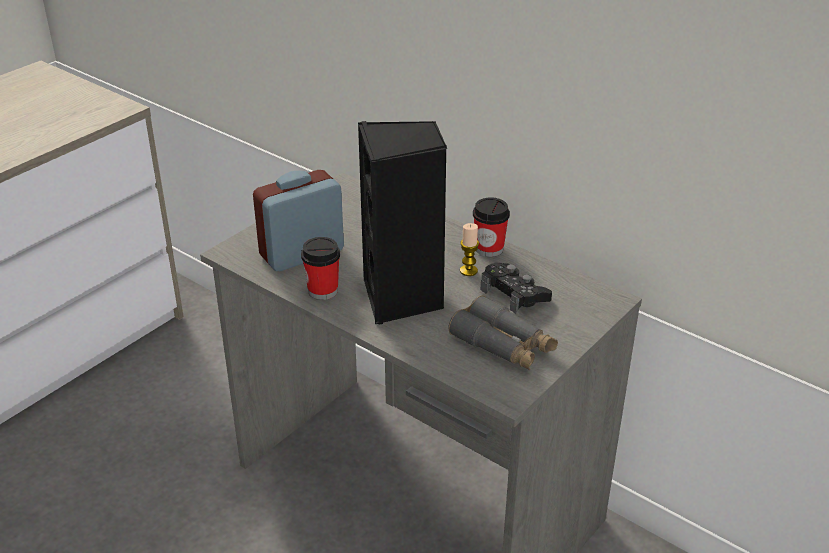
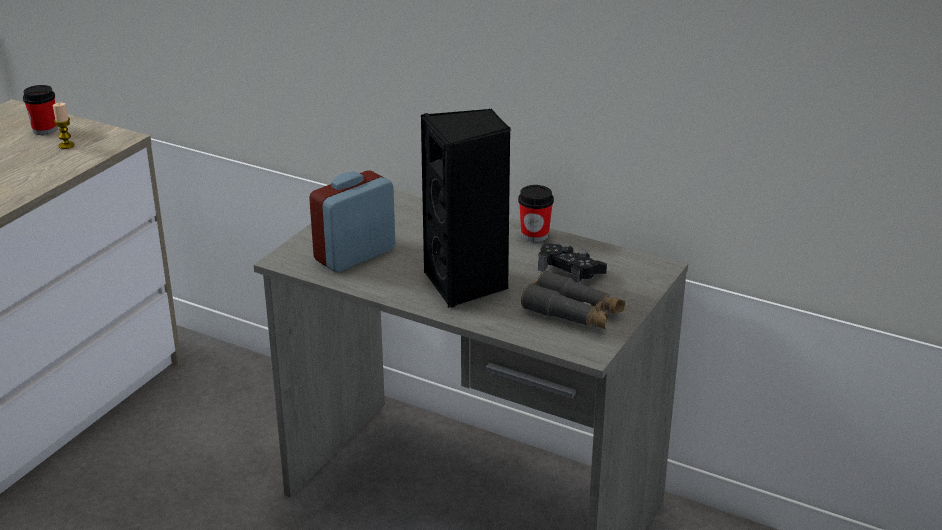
camera: 10 degrees left, 5 degrees down
(323, 291) = (387, 284): cup -> cup (45, 130)
(468, 271) = (521, 255): candle -> candle (66, 145)

